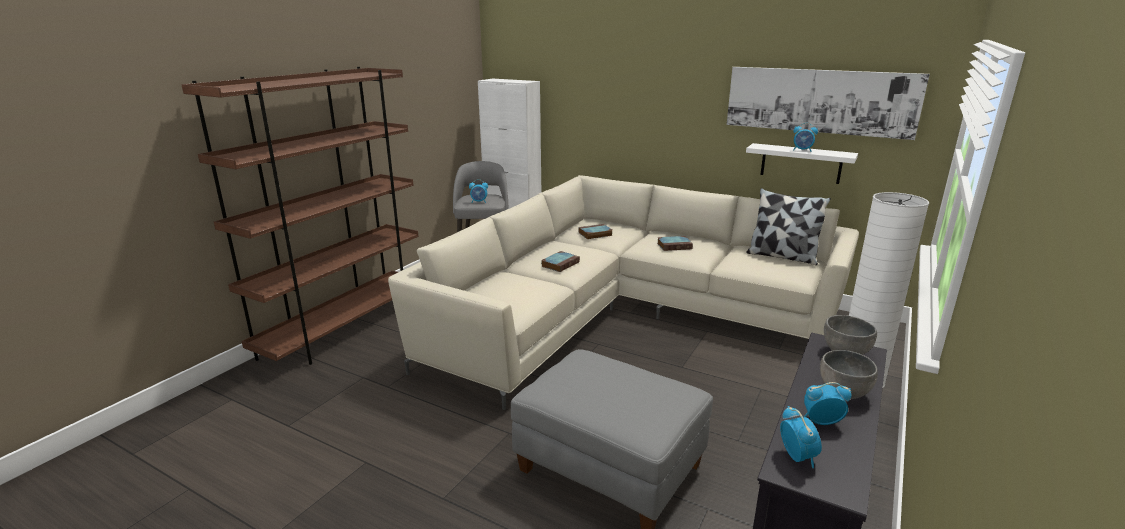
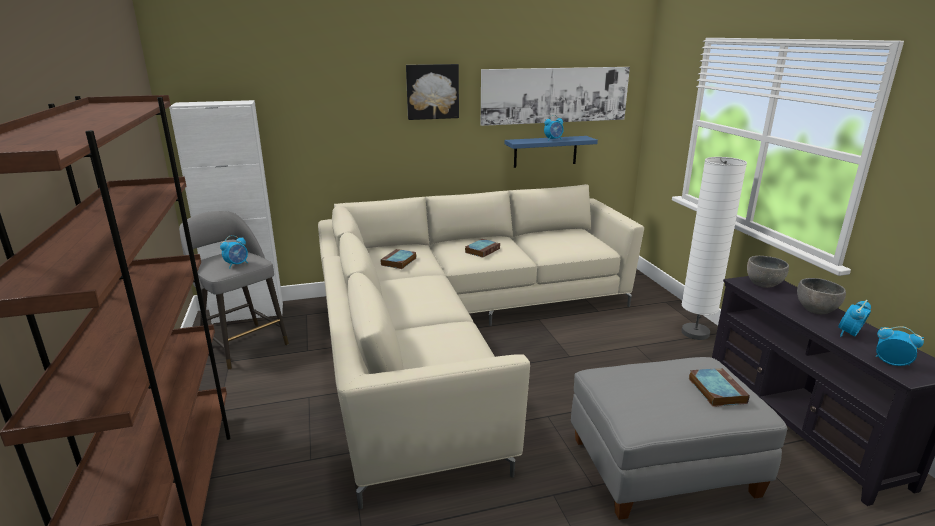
camera: 45 degrees left, 0 degrees up
(560, 264) = (428, 301): book -> book (715, 390)
(682, 85) = (432, 91): none -> picture
(782, 256) = (563, 234): pillow -> none
(801, 163) = (545, 151): white shelf -> blue shelf

